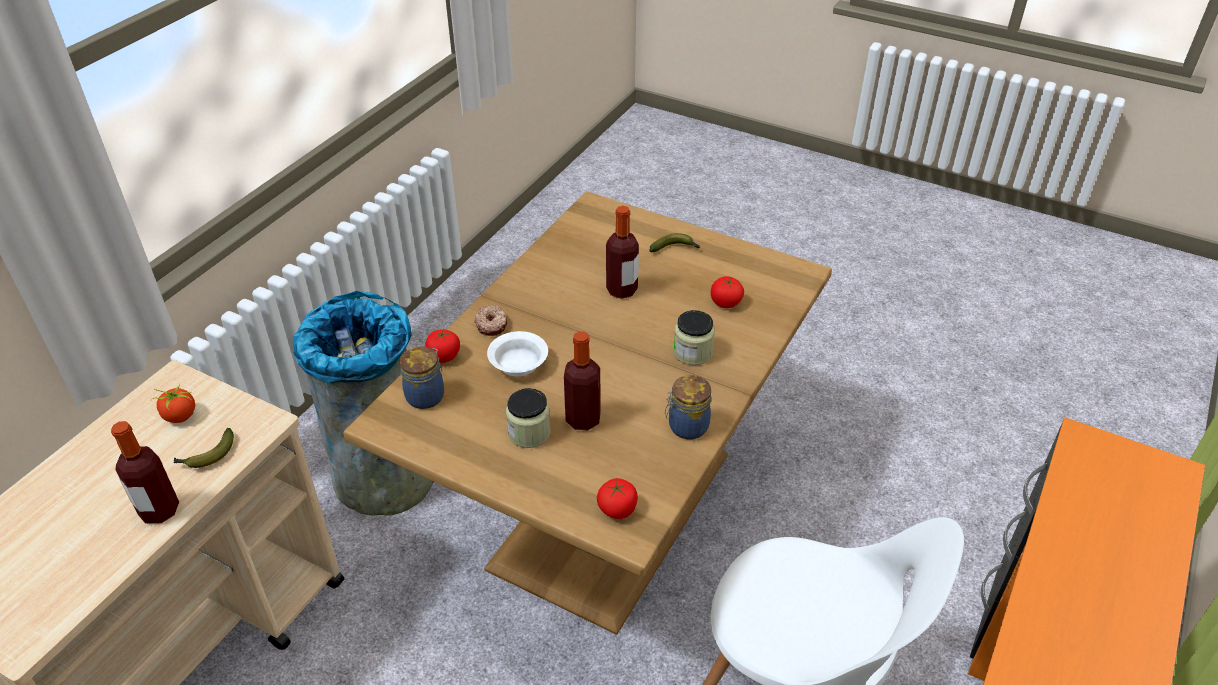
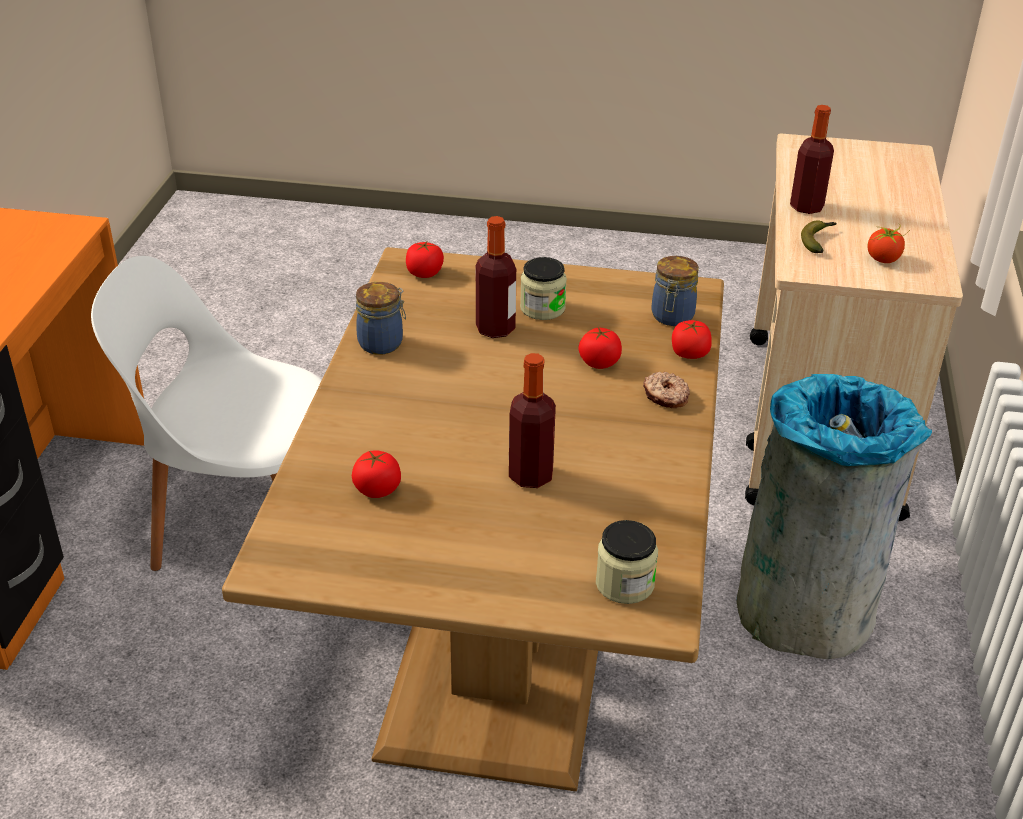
camera: 160 degrees right, 5 degrees down
(518, 365) = (599, 362): white bowl -> tomato
(675, 249) = (483, 560): banana -> none
(693, 352) = (401, 416): jar -> jar (624, 584)

